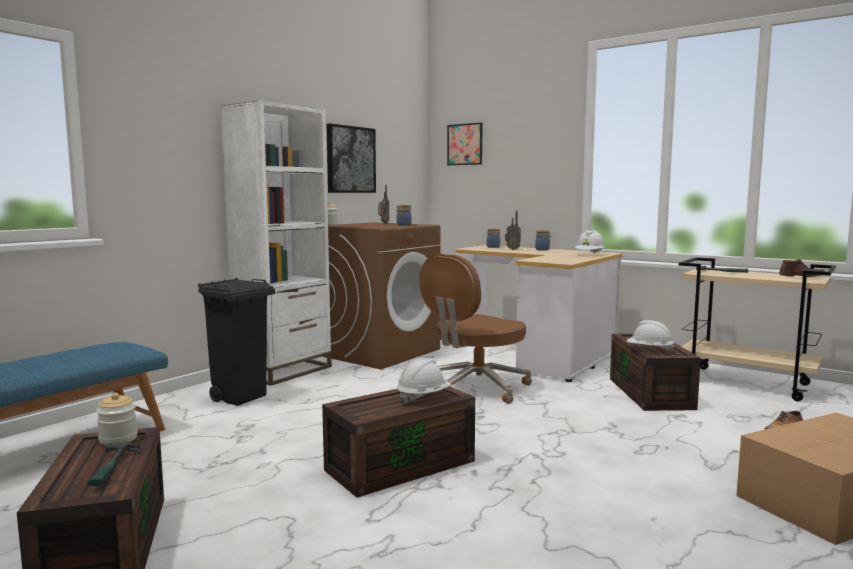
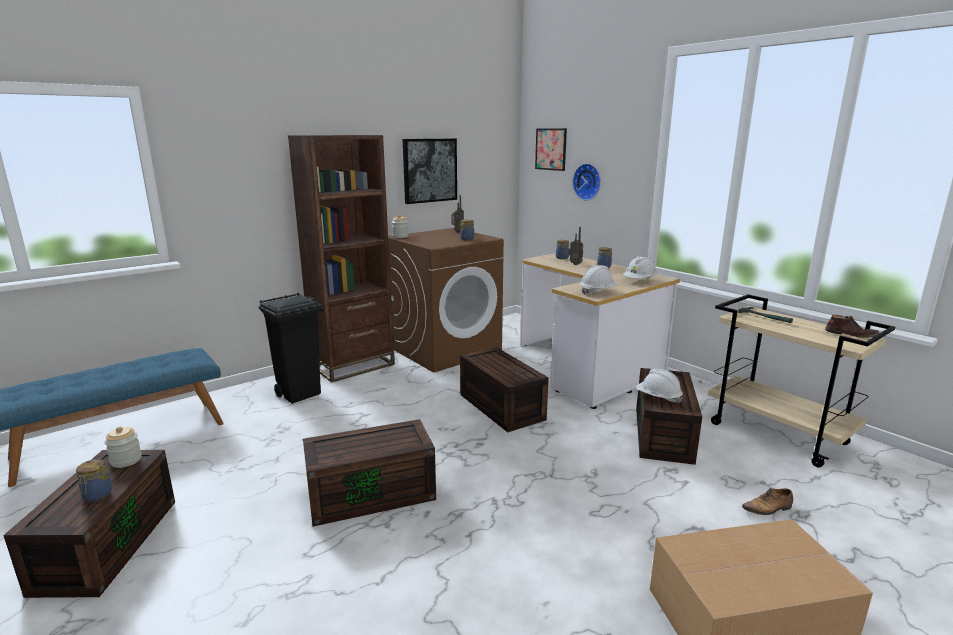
camera: 15 degrees right, 10 degrees up
(112, 468) = (96, 496): hammer -> jar
(283, 371) = (353, 365): white bookcase -> brown bookcase
(423, 397) = (390, 441): white hard hat -> white hard hat (597, 292)
(475, 388) = (499, 406): brown office chair -> brown storage box
(509, 172) = (588, 181): none -> wall clock

